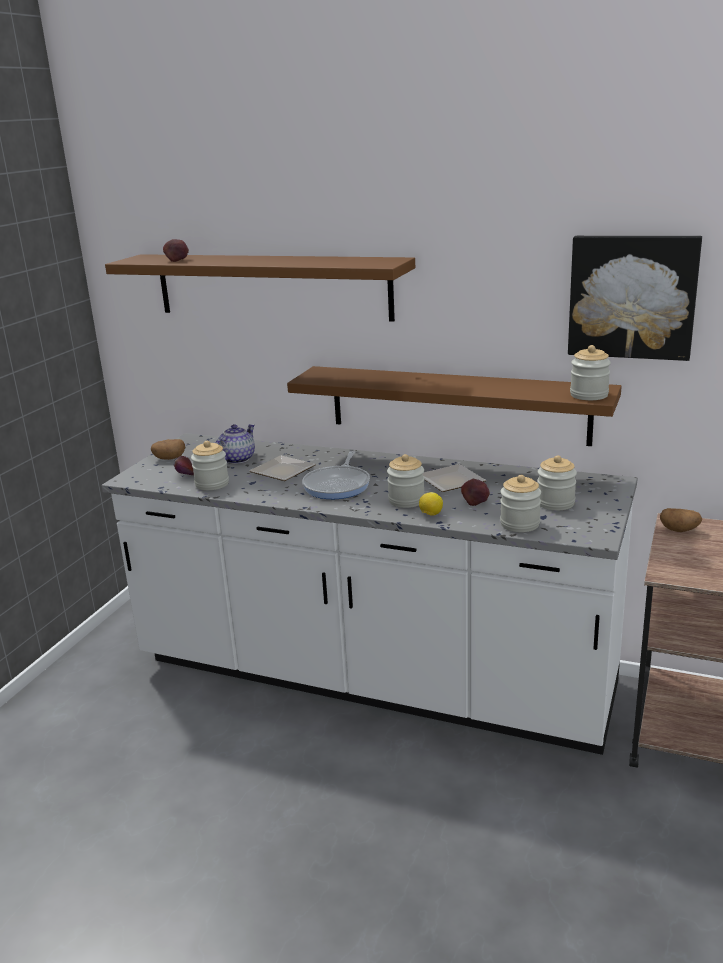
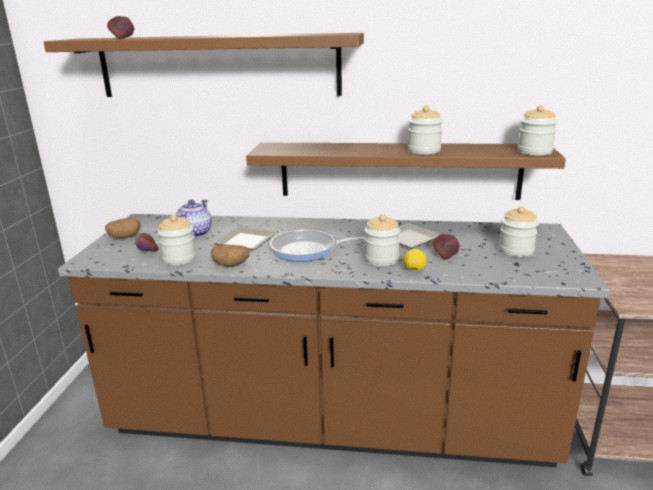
camera: 15 degrees left, 0 degrees up
(338, 485) = (307, 250): frying pan -> frying pan turned 90 degrees clockwise
(372, 678) = (331, 422): white counter -> brown counter
(520, 524) = (502, 272): jar -> jar (424, 151)
(632, 296) = (565, 62): picture -> none
(679, 530) = (606, 266): potato -> potato (231, 265)

